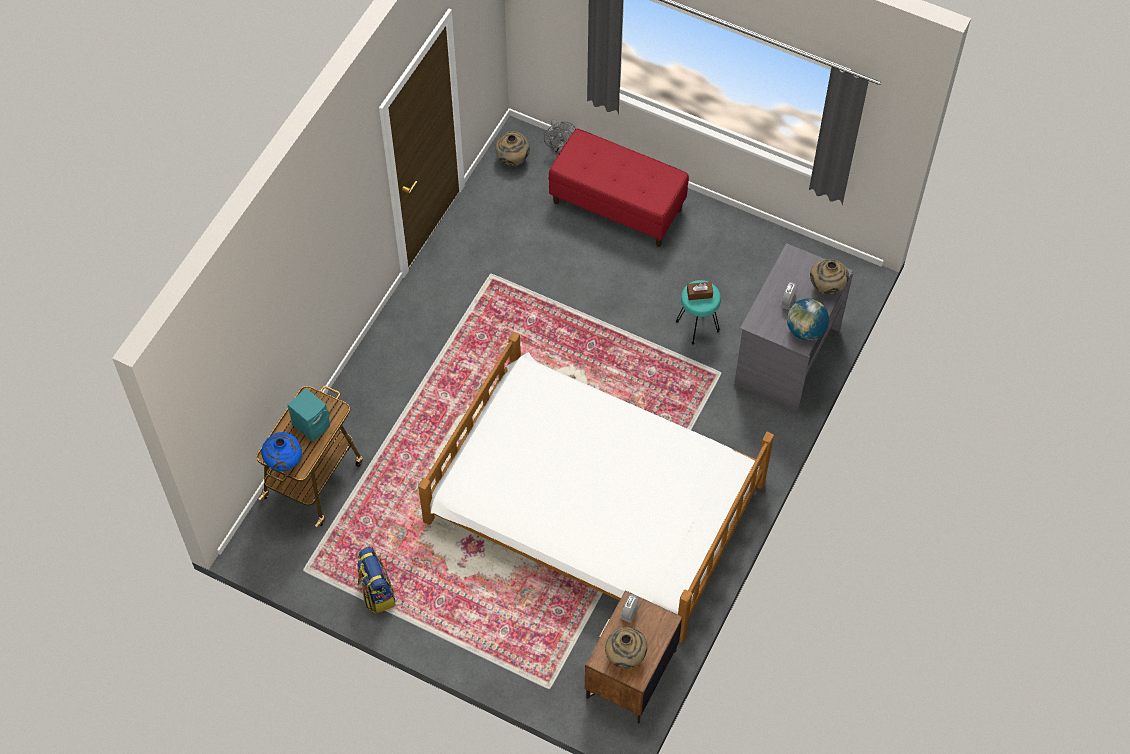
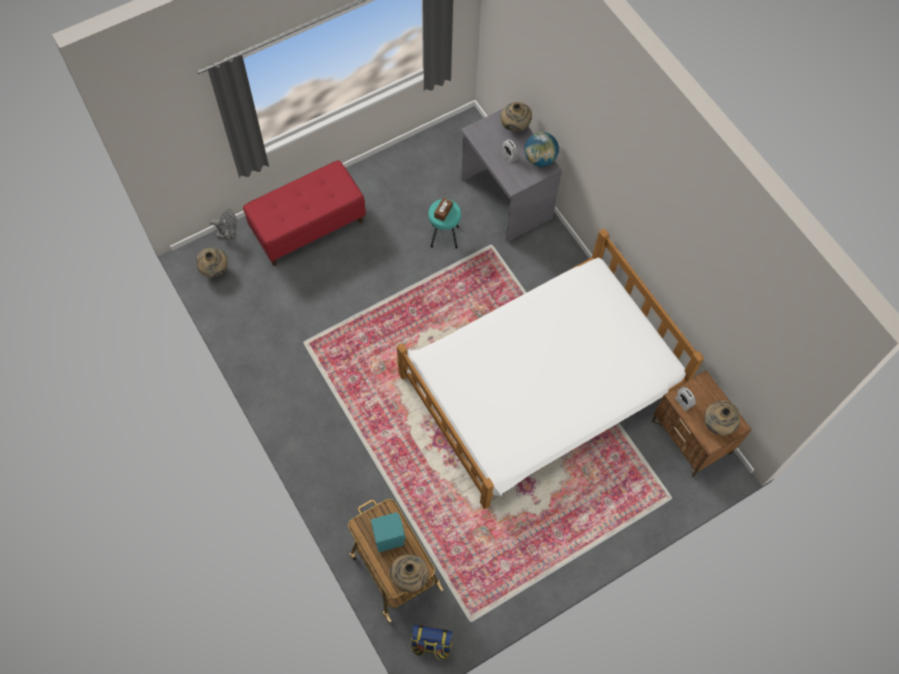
camera: 60 degrees left, 5 degrees up
(284, 462) = (409, 577): blue vase -> beige vase
(376, 592) = (523, 576): backpack -> backpack (431, 644)

